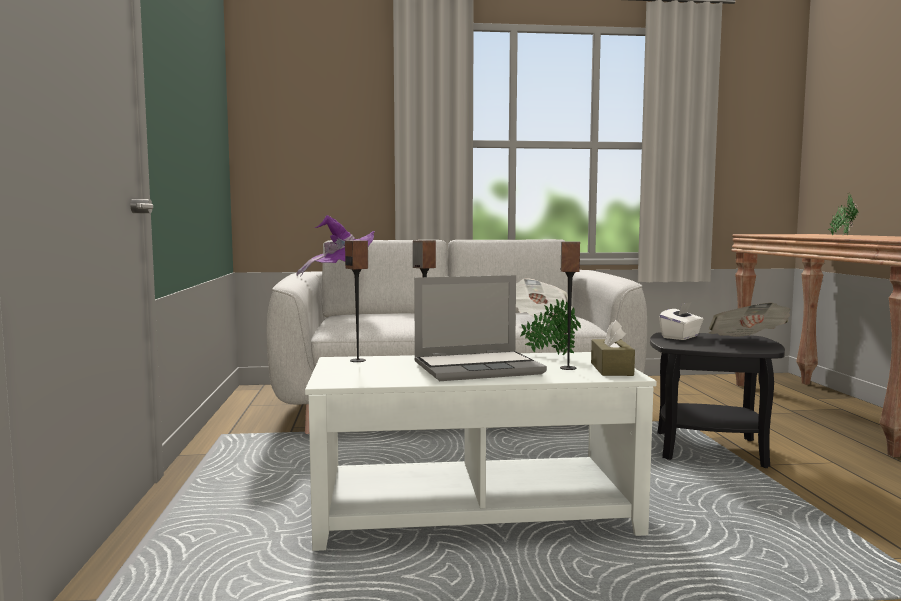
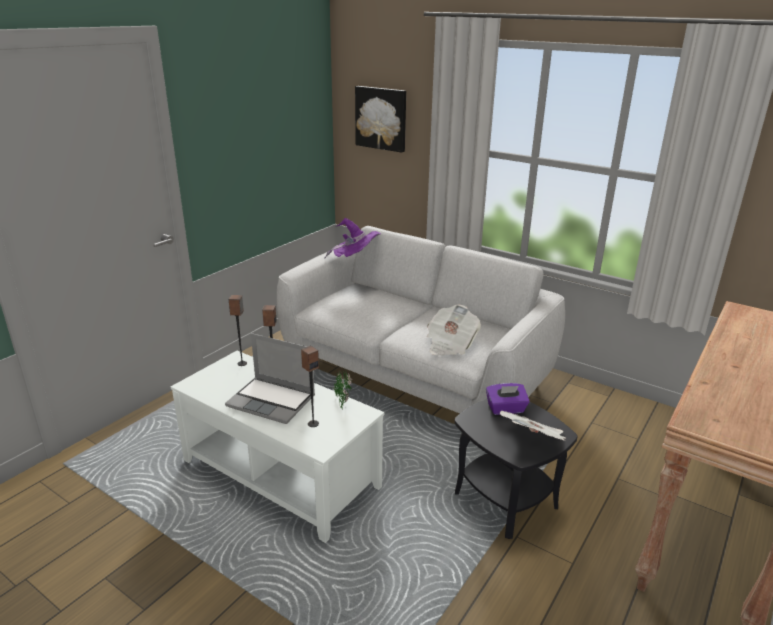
camera: 40 degrees right, 20 degrees up
(310, 118) = (381, 118): none -> picture
(611, 369) = (331, 437): brown tissue box -> none
(681, 337) = (506, 409): white tissue box -> purple tissue box
(842, 237) = (715, 374): potted plant -> none

